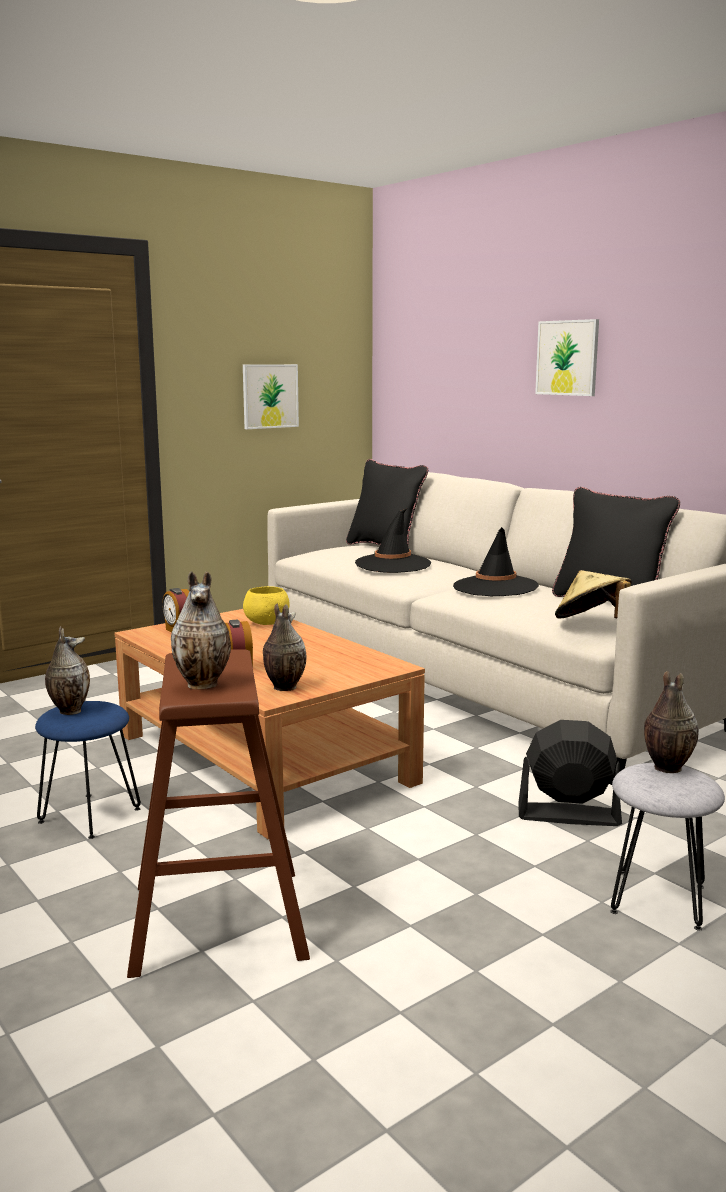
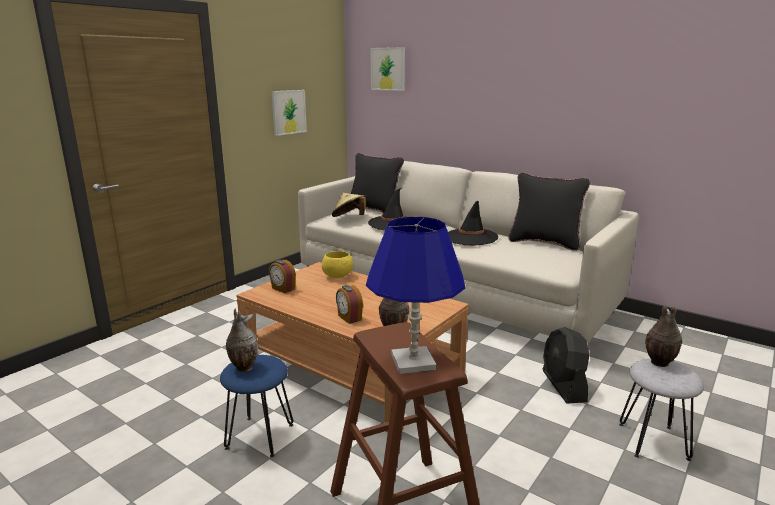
camera: 15 degrees left, 5 degrees up
(204, 684) = (413, 362): vase -> blue table lamp
(567, 358) = (494, 87): picture -> picture (388, 69)
(568, 815) = (563, 386): black fan -> black fan turned 90 degrees counterclockwise
(591, 623) = (553, 261): beige hat -> beige hat (349, 218)

